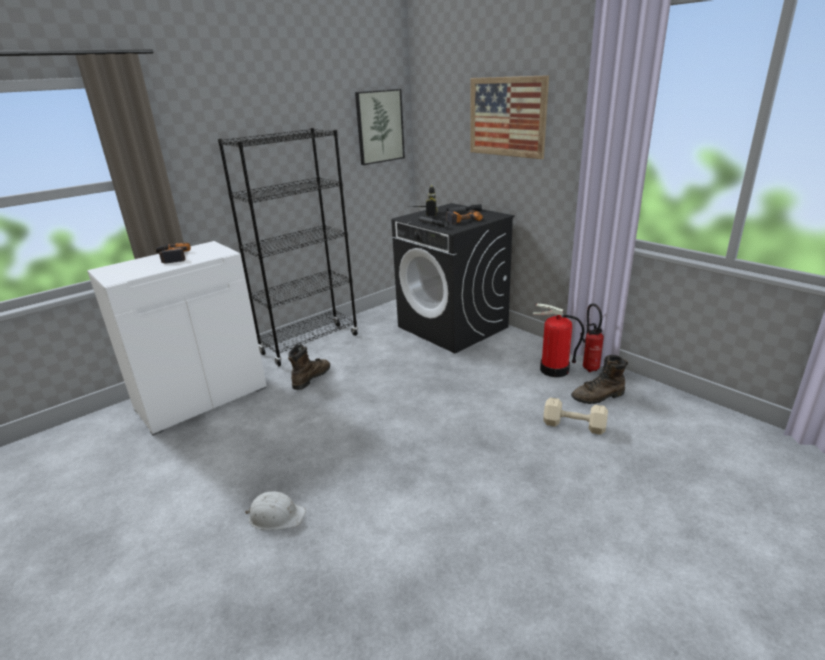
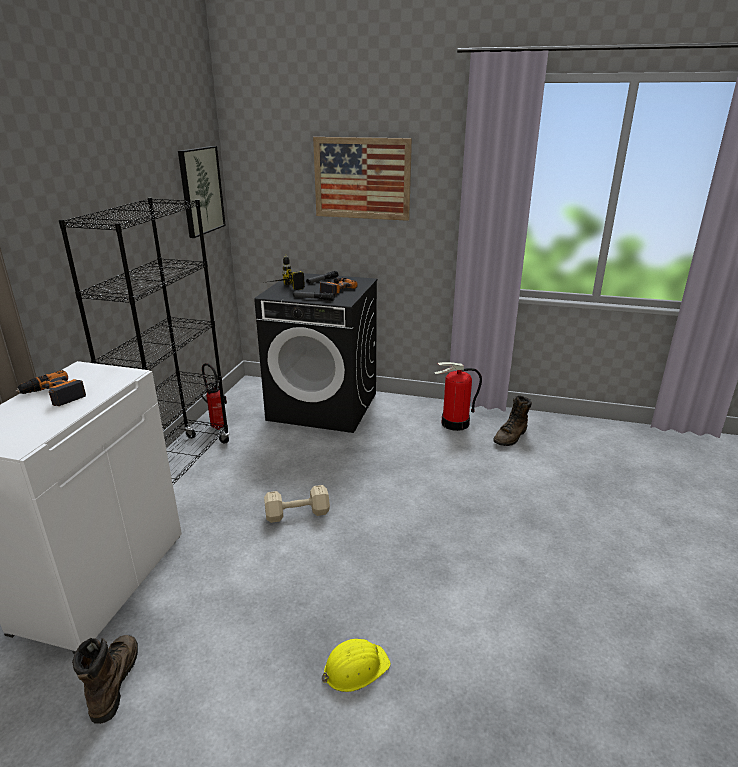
camera: 35 degrees left, 0 degrees up
(276, 516) = (355, 668): white hard hat -> yellow hard hat
(311, 378) = (225, 506): brown boot -> brown boot (113, 681)
(572, 425) = (517, 468): beige dumbbell -> beige dumbbell (296, 513)
(590, 367) = (480, 413): fire extinguisher -> fire extinguisher (218, 425)

